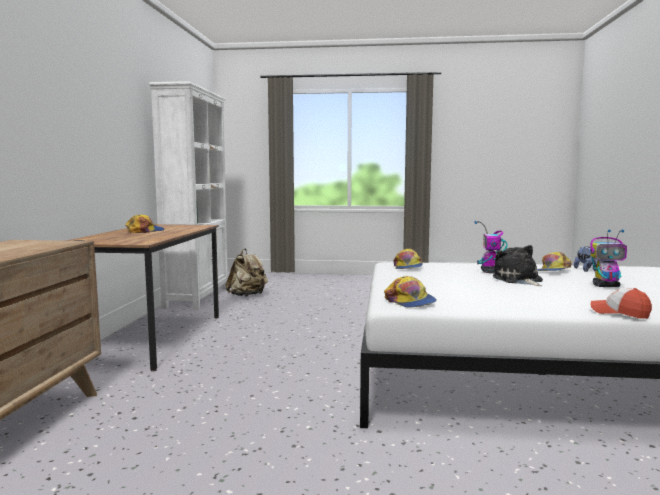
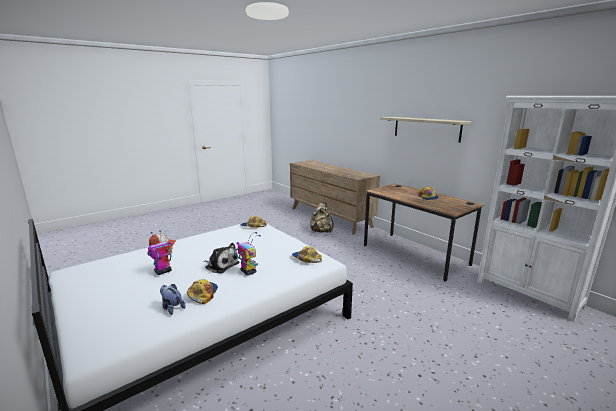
camera: 135 degrees right, 10 degrees up
(72, 117) = (426, 128): none -> shelf
(247, 296) = (521, 317): beige backpack -> beige backpack (321, 231)

